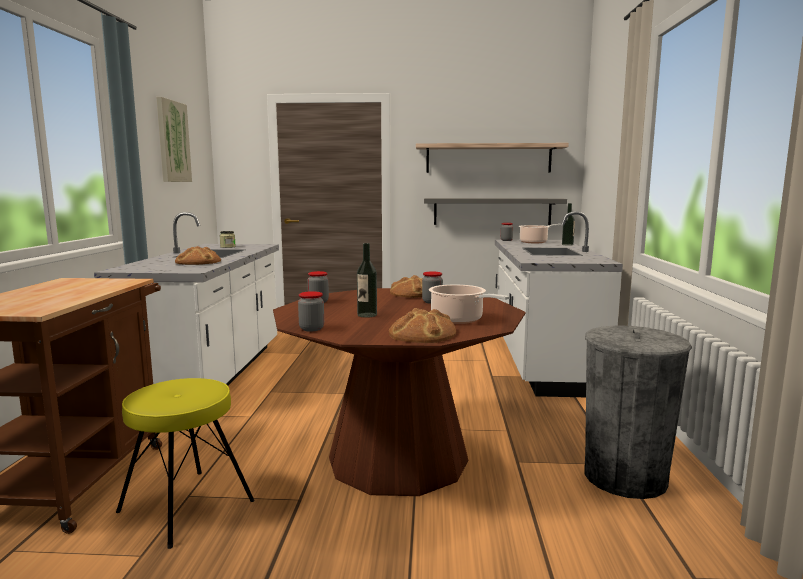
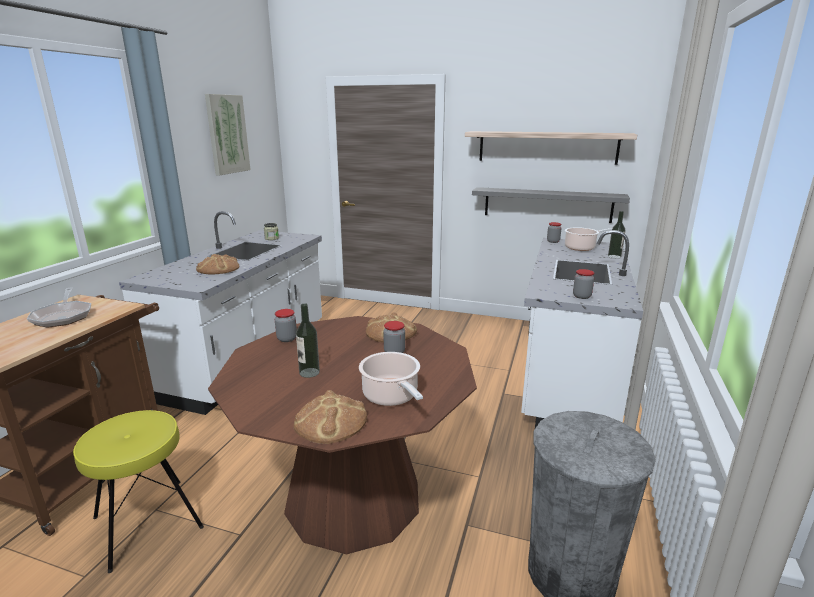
camera: 15 degrees right, 10 degrees up
(69, 287) = (63, 316): none -> frying pan
(311, 329) = (236, 394): jar -> jar (581, 296)

